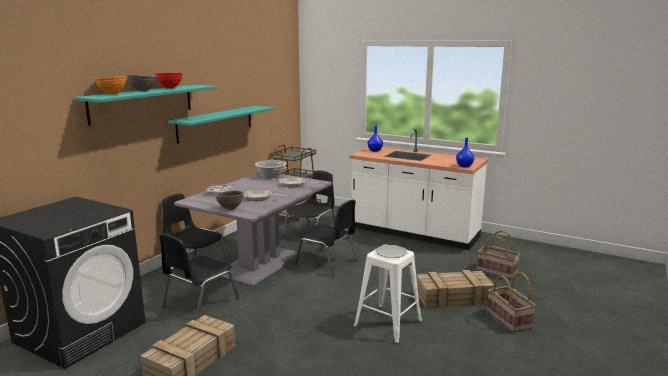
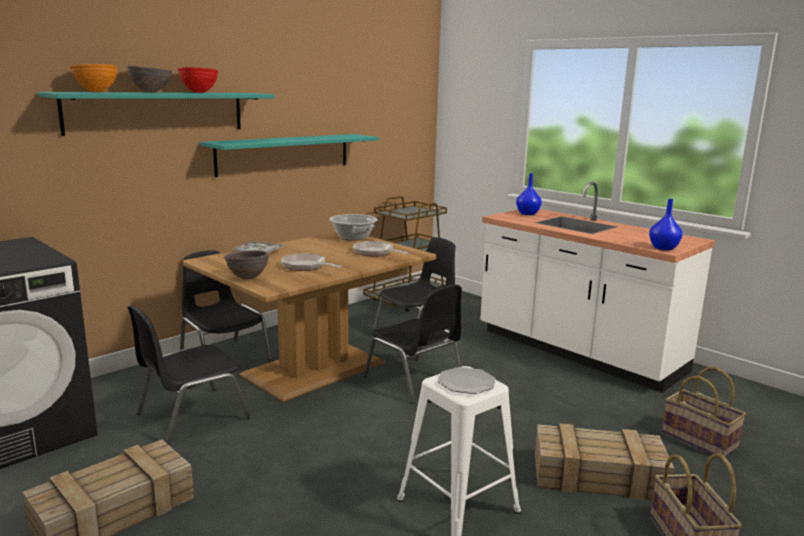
camera: 15 degrees right, 0 degrees up
(261, 264) = (315, 369): grey dining table -> brown dining table

